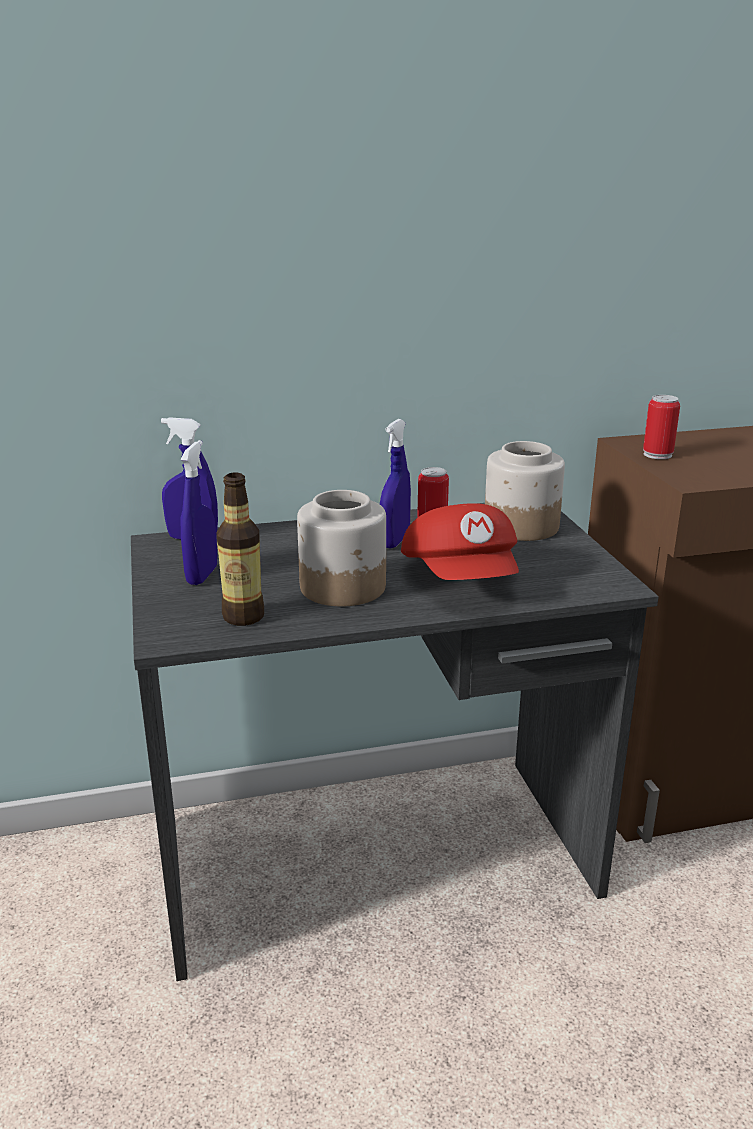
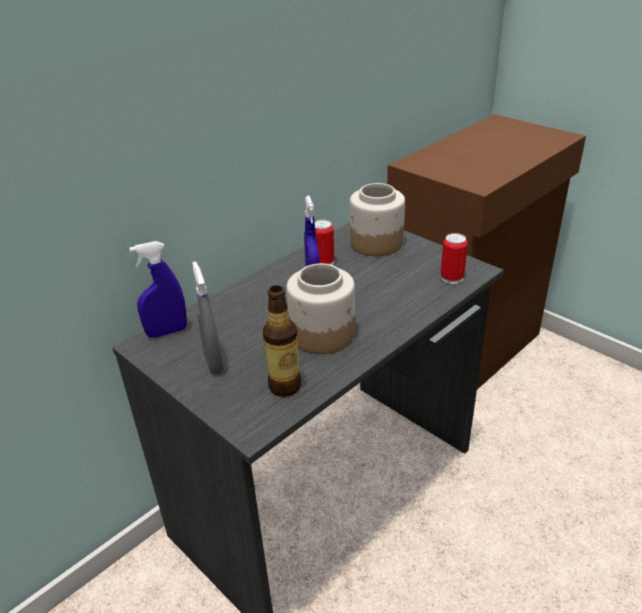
camera: 30 degrees left, 10 degrees up
(202, 575) = (213, 363): blue spray bottle -> grey spray bottle
(463, 579) = (388, 298): red cap -> none
(657, 454) = (437, 169): can -> can (452, 277)

